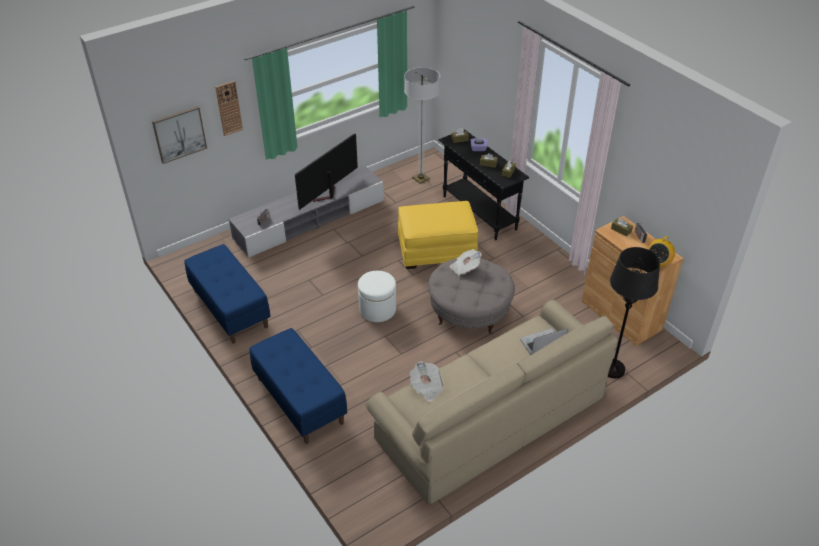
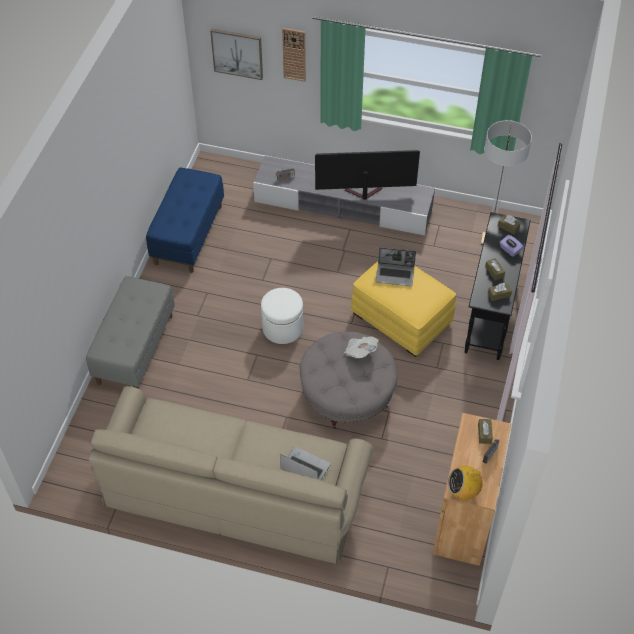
camera: 50 degrees right, 10 degrees up
(299, 400) = (135, 348): blue bench -> grey bench
(423, 214) = (395, 275): none -> laptop
(426, 387) = (176, 417): newspaper -> none
(612, 369) = (381, 552): black floor lamp -> none

